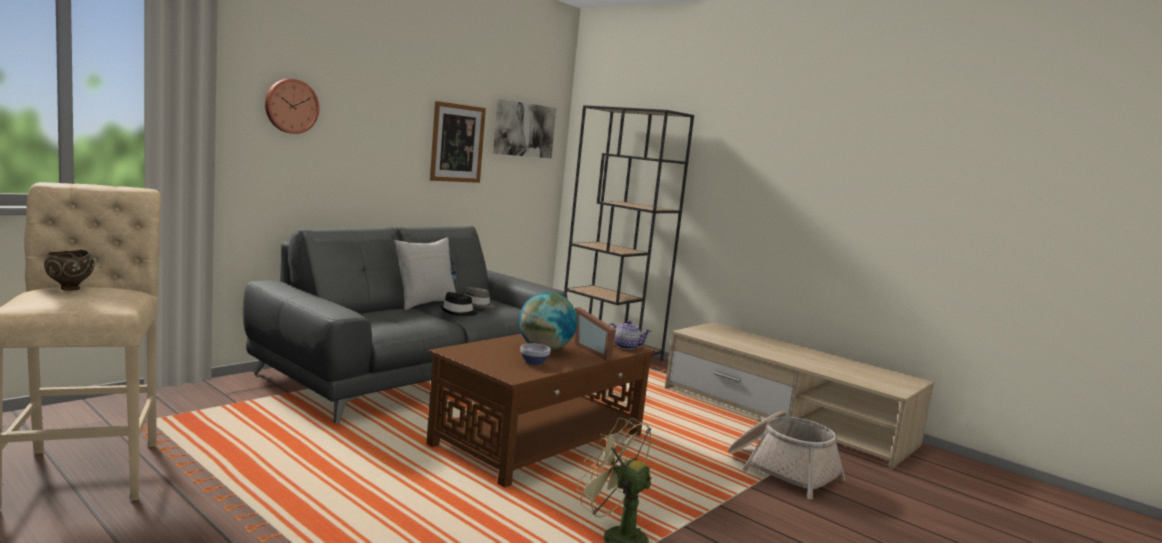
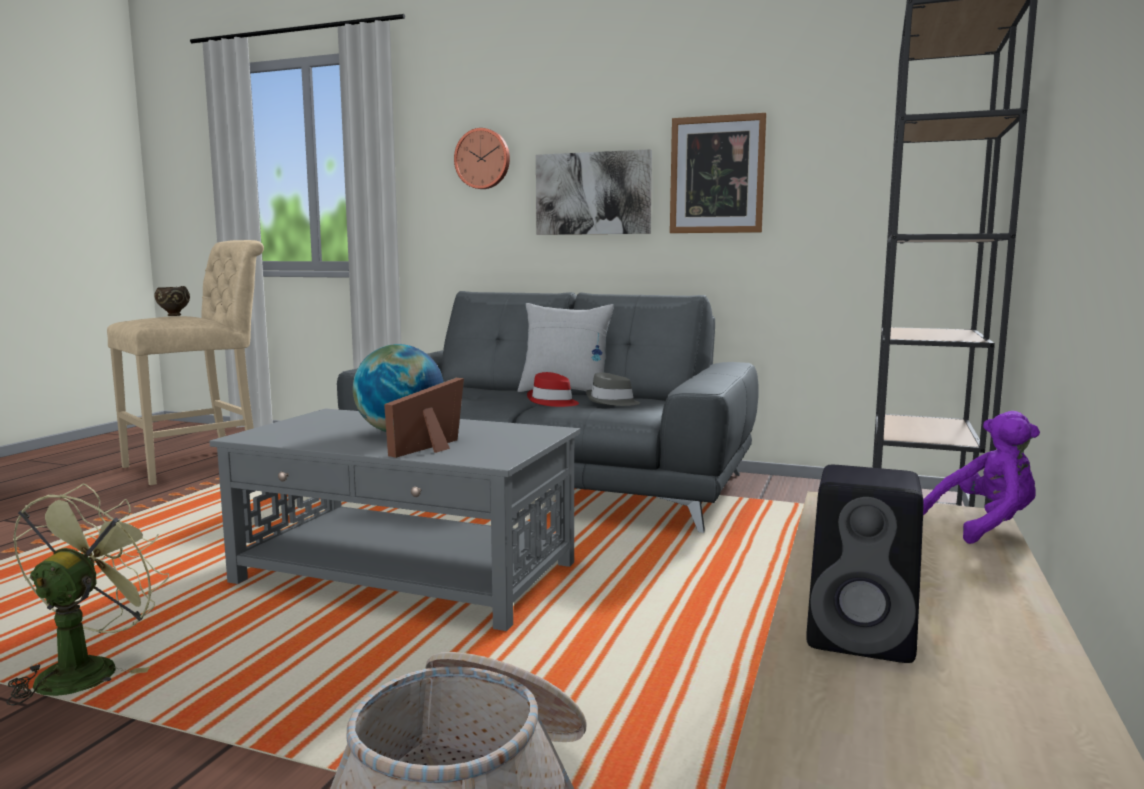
camera: 70 degrees right, 0 degrees up
(458, 313) = (553, 402): black hat -> red hat
(524, 129) = (861, 135): picture -> picture (593, 193)
(533, 362) = (322, 435): bowl -> none
(540, 439) = (407, 573): brown coffee table -> grey coffee table
(625, 346) = (493, 456): teapot -> none
(728, 329) = (984, 526): none -> purple plush toy
(814, 364) = (864, 637): none -> black speaker

